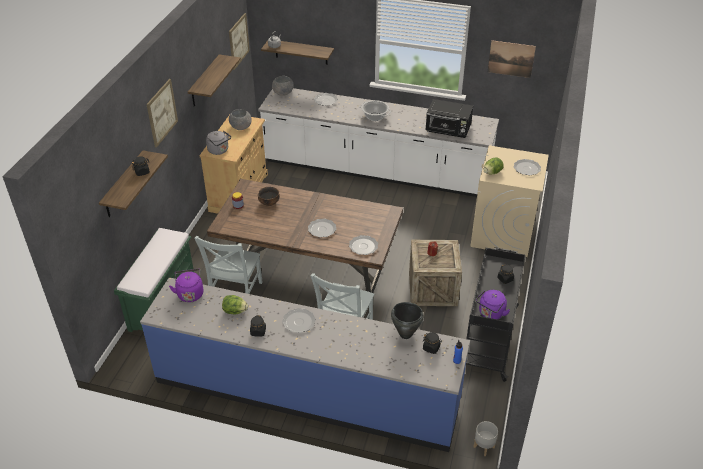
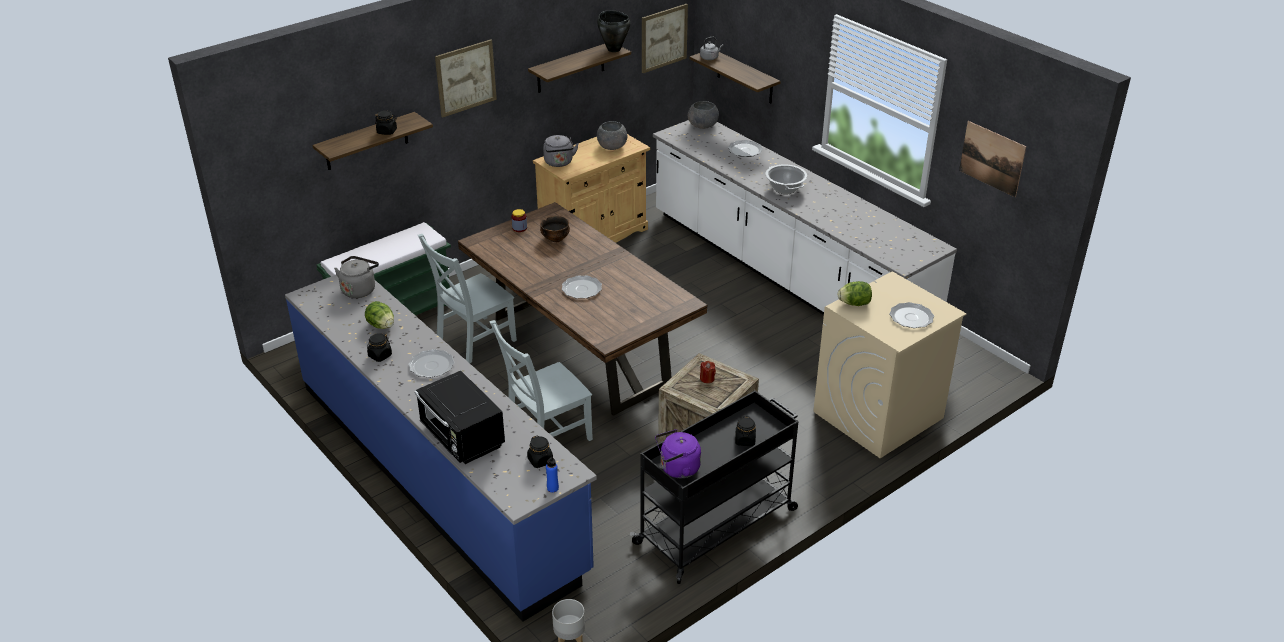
camera: 35 degrees right, 5 degrees down
(190, 293) = (359, 289): purple kettle -> grey kettle
(363, 246) = (607, 326): plate -> none
(405, 334) = (529, 432): black cooking pot -> black cooking pot (614, 49)
(448, 130) = (865, 237): black microwave -> black microwave (462, 438)

